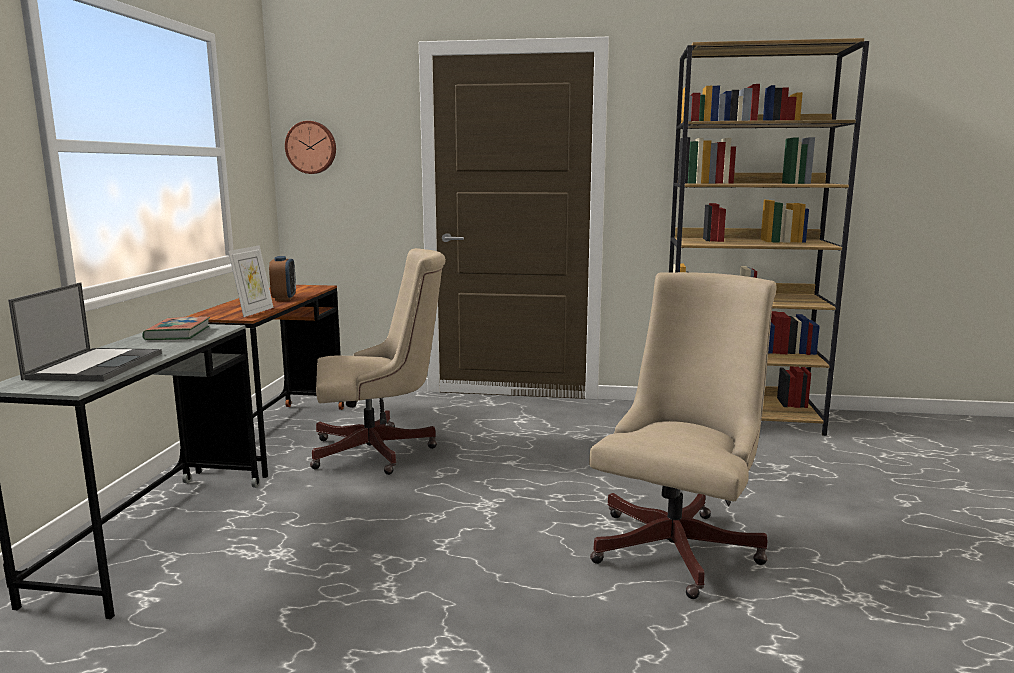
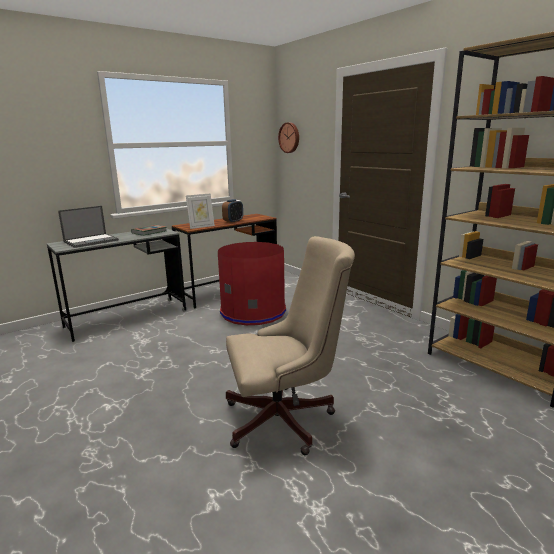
camera: 45 degrees right, 5 degrees up
(380, 451) = (253, 312): beige office chair -> red trash can

